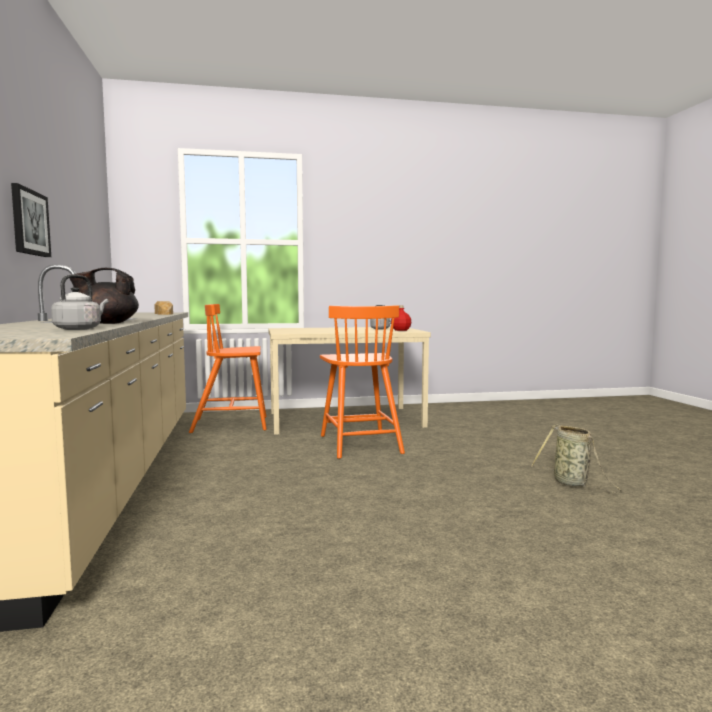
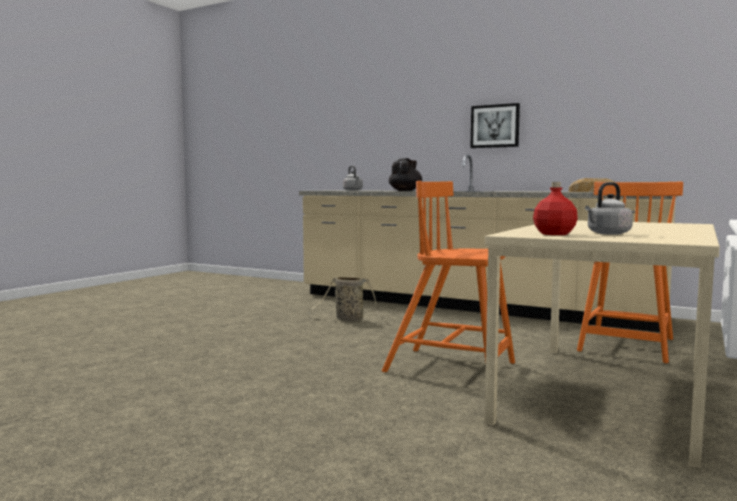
camera: 130 degrees right, 0 degrees up
(573, 483) = (166, 394): basket -> basket (347, 320)

